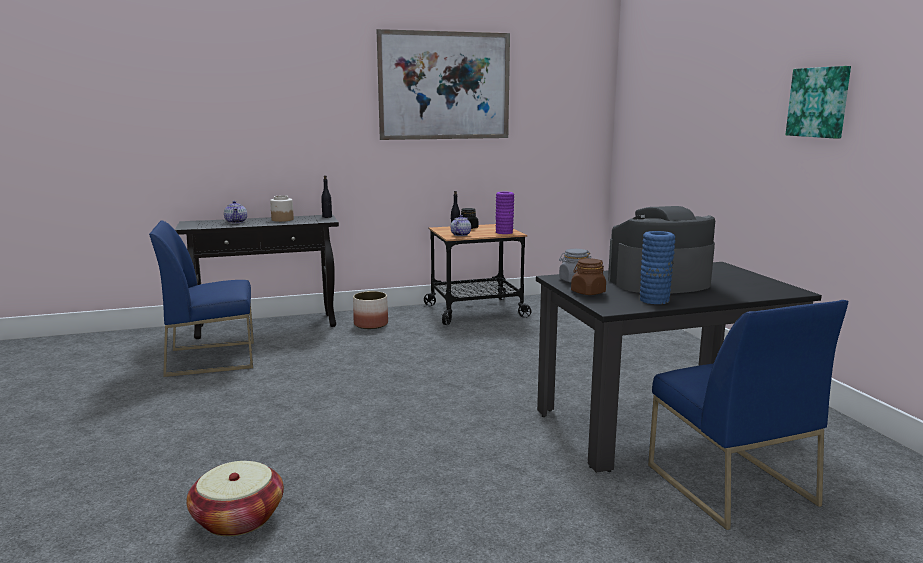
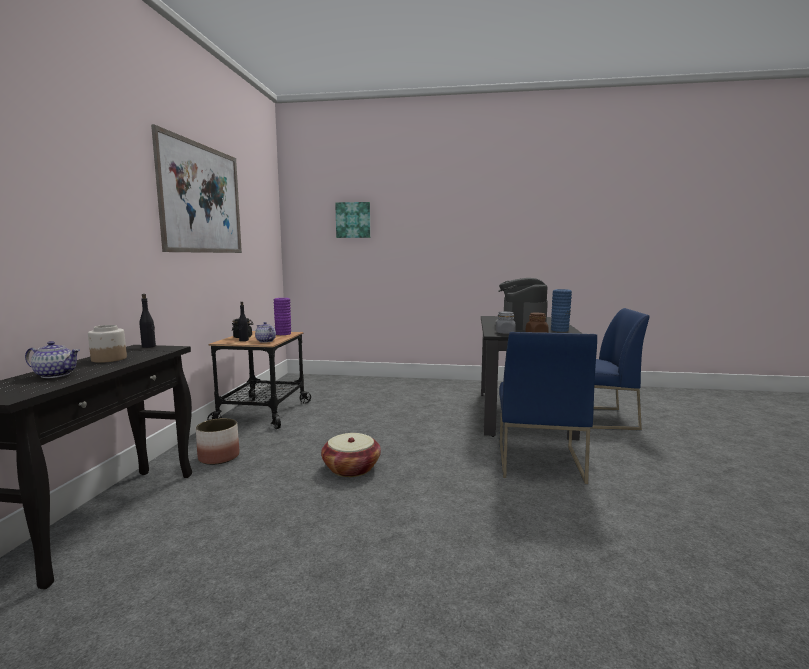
camera: 65 degrees left, 5 degrees down
(212, 358) = (165, 577): blue chair -> blue chair (538, 461)
(238, 518) = (638, 593): basket -> basket (351, 468)
(819, 102) = (490, 225): picture -> picture (353, 220)

